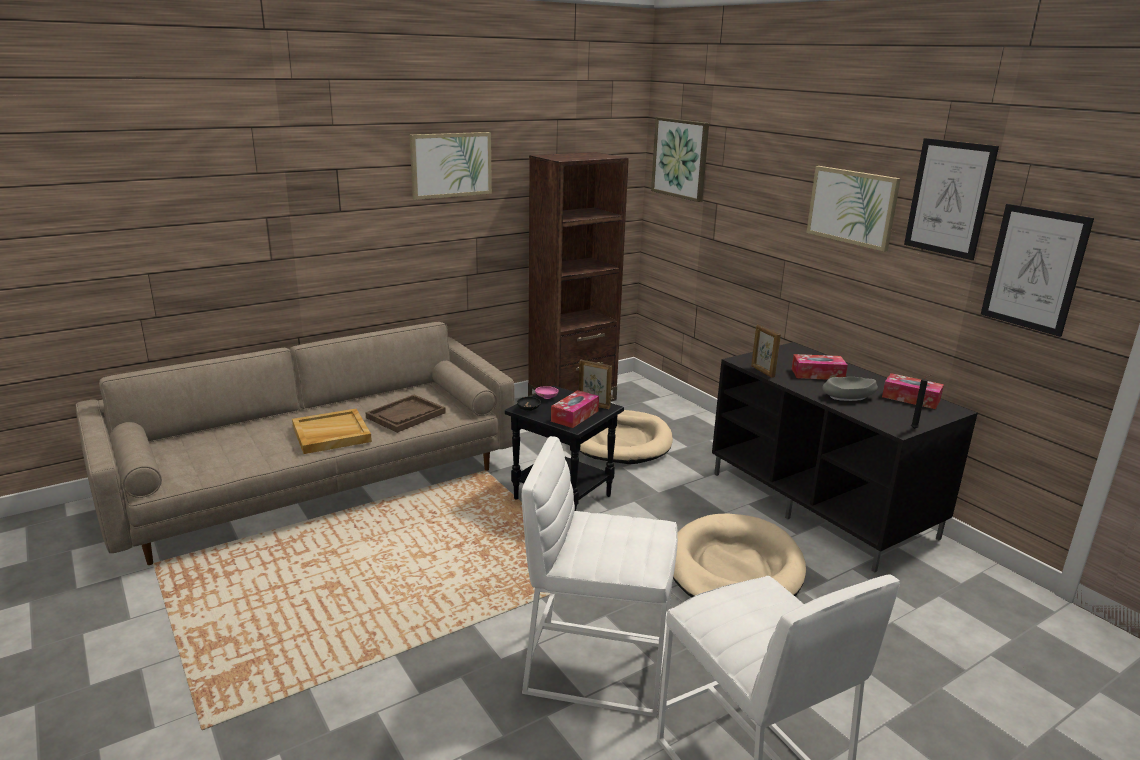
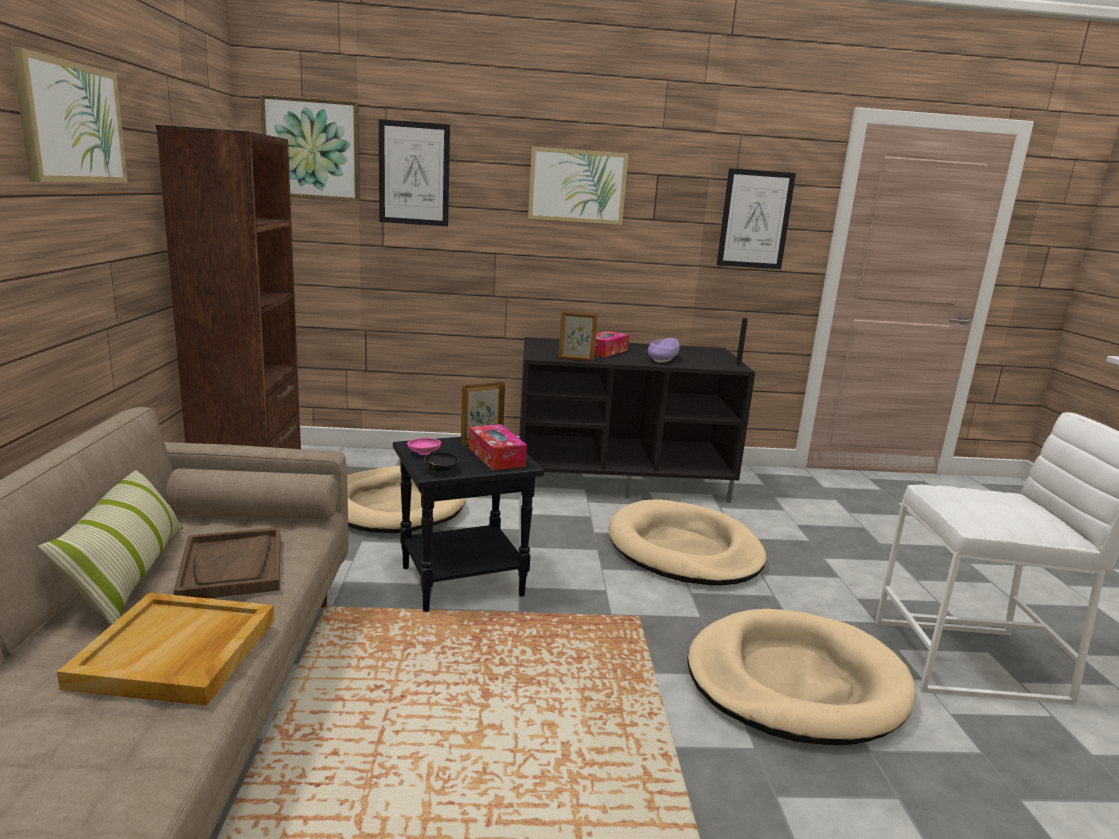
camera: 60 degrees left, 5 degrees down
(378, 401) = (129, 574): none -> pillow
(596, 665) = (795, 682): white stool -> beige dog bed
(848, 397) = (662, 359): grey bowl -> purple bowl
(911, 398) = (684, 350): tissue box -> none
(949, 198) = (677, 168): picture -> picture (414, 174)

